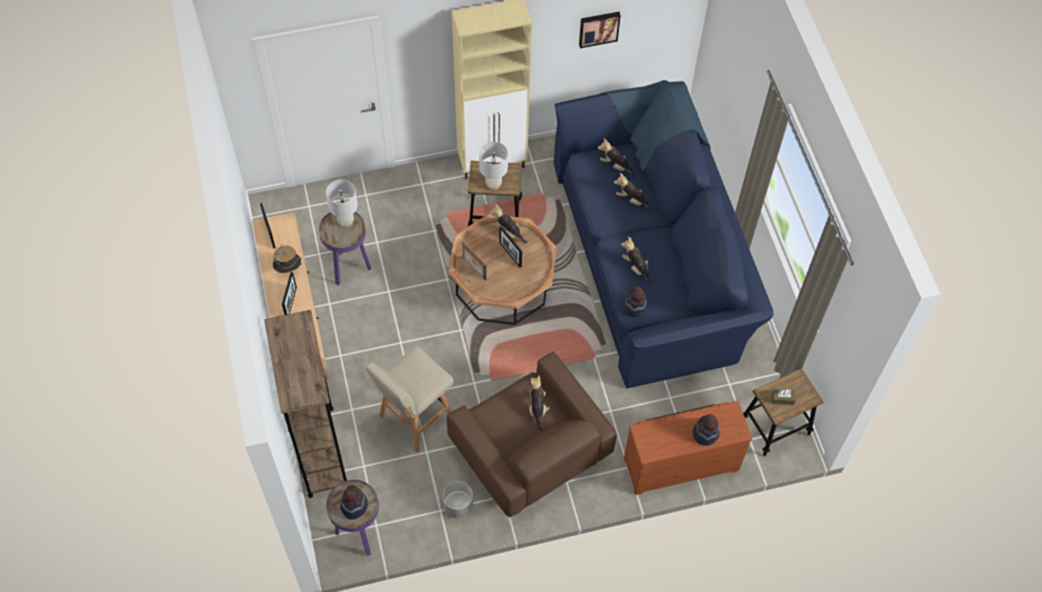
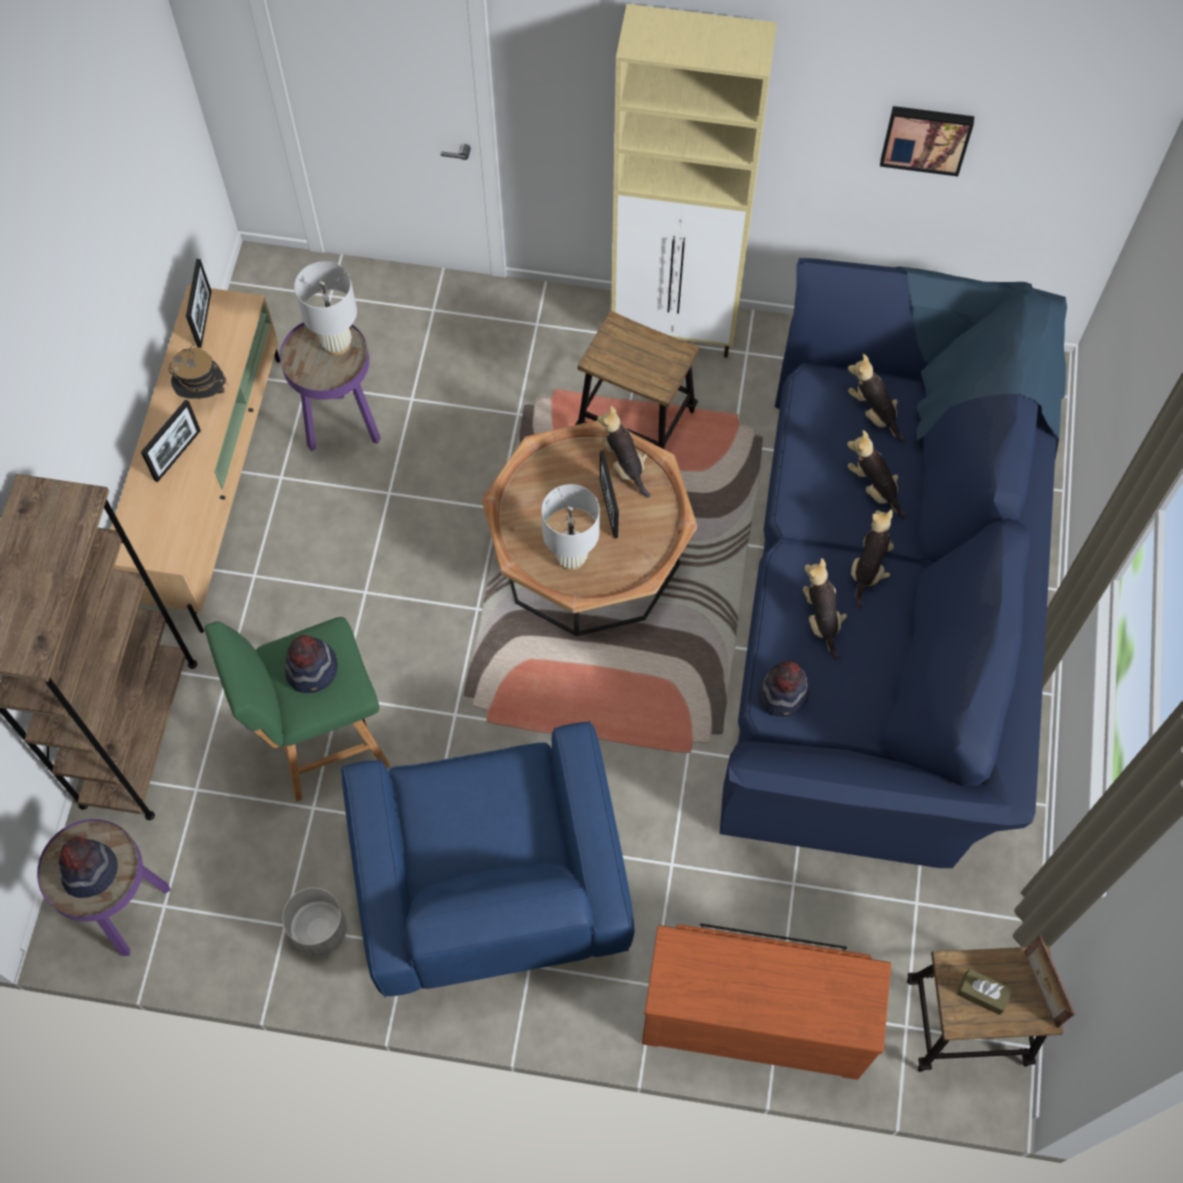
camera: 25 degrees right, 5 degrees up
(414, 419) = (321, 739): beige stool -> green stool
(474, 269) = (531, 511): picture frame -> picture frame (1039, 989)
(493, 184) = (629, 369): white table lamp -> white table lamp (571, 558)
(530, 452) = (492, 882): brown armchair -> blue armchair
(537, 408) = (517, 815): plush toy -> plush toy (869, 568)
(705, 433) = (796, 1002): hat -> hat (313, 670)

